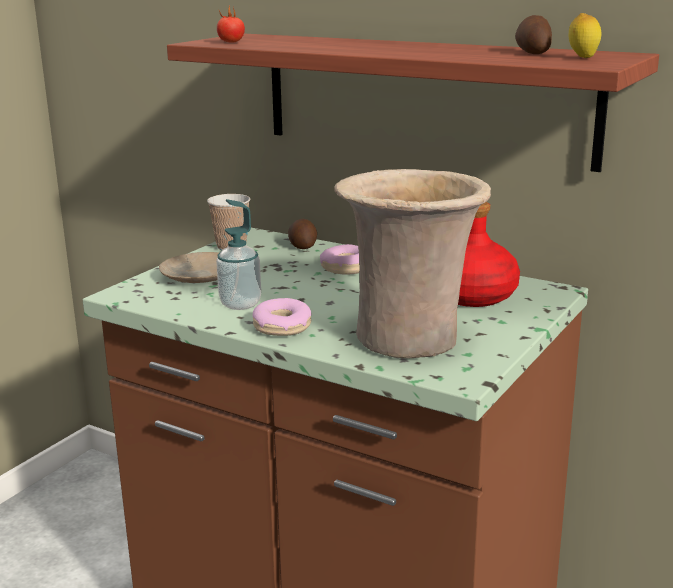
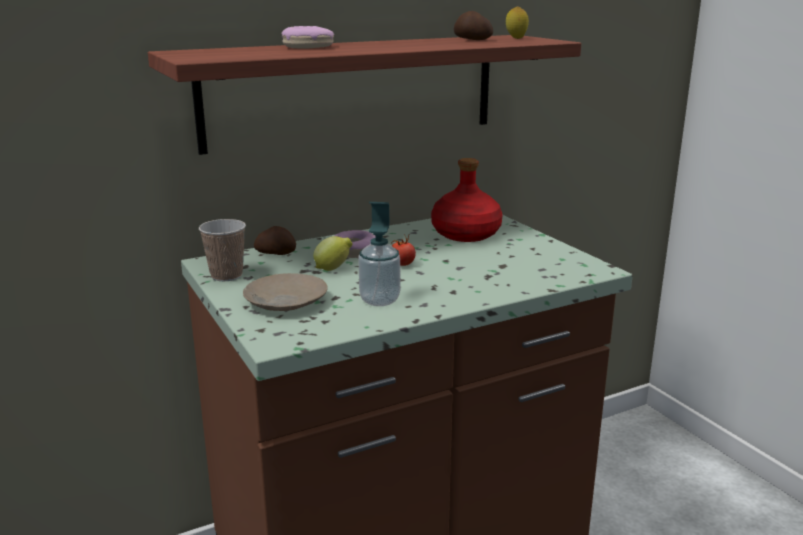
camera: 60 degrees left, 0 degrees up
(231, 42) = (224, 55): tomato -> tomato (402, 264)
(282, 327) = (450, 297): donut -> donut (308, 47)
(292, 272) = (333, 269): none -> lemon
(409, 338) = (519, 266): beige vase -> none

